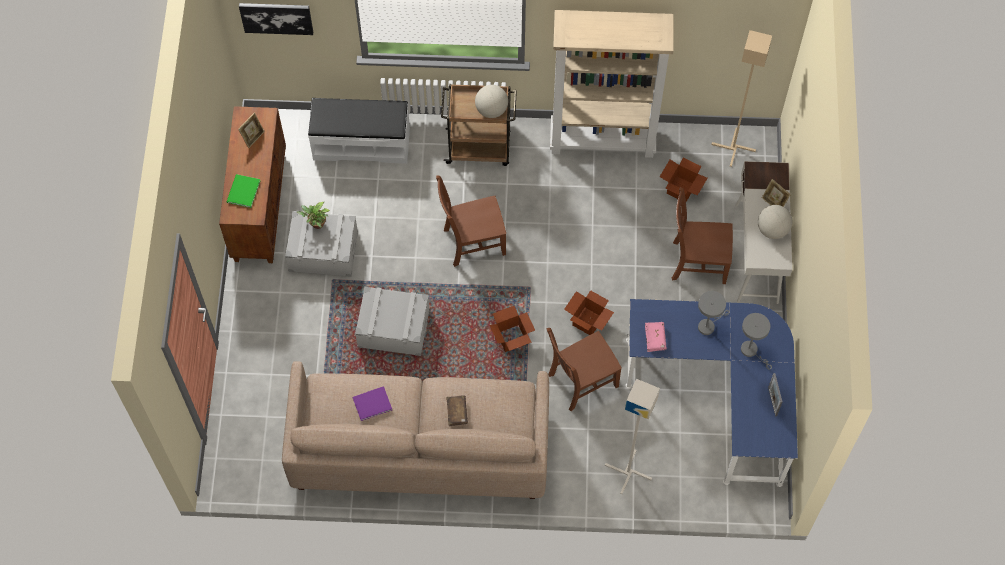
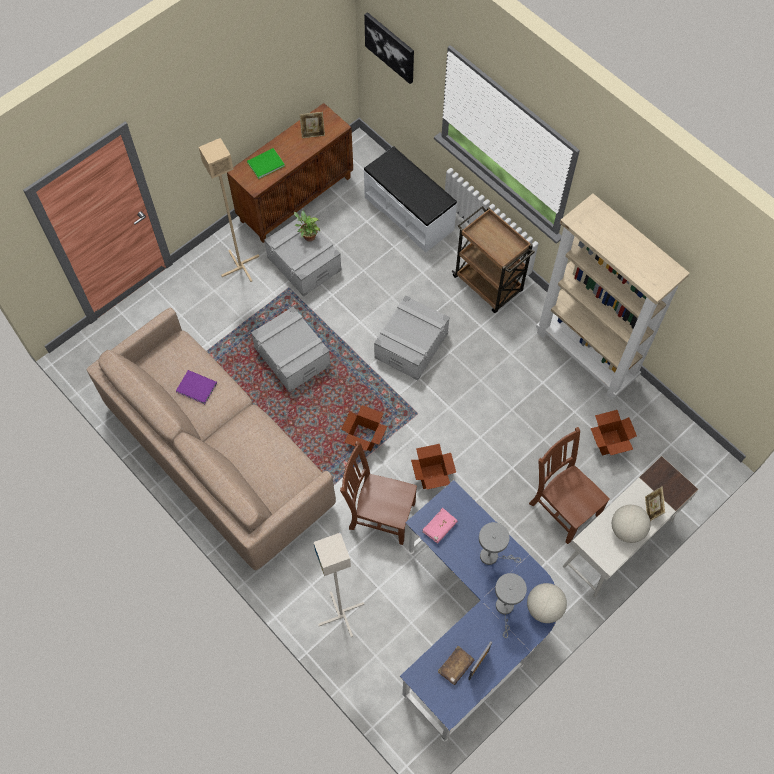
camera: 45 degrees right, 0 degrees up
(457, 412) = (245, 447): brown book -> brown book (455, 666)
(472, 242) = (411, 345): brown chair -> grey storage box
(491, 109) = (501, 251): globe -> globe (544, 608)
(733, 148) = (685, 447): beige floor lamp -> beige floor lamp (240, 266)

